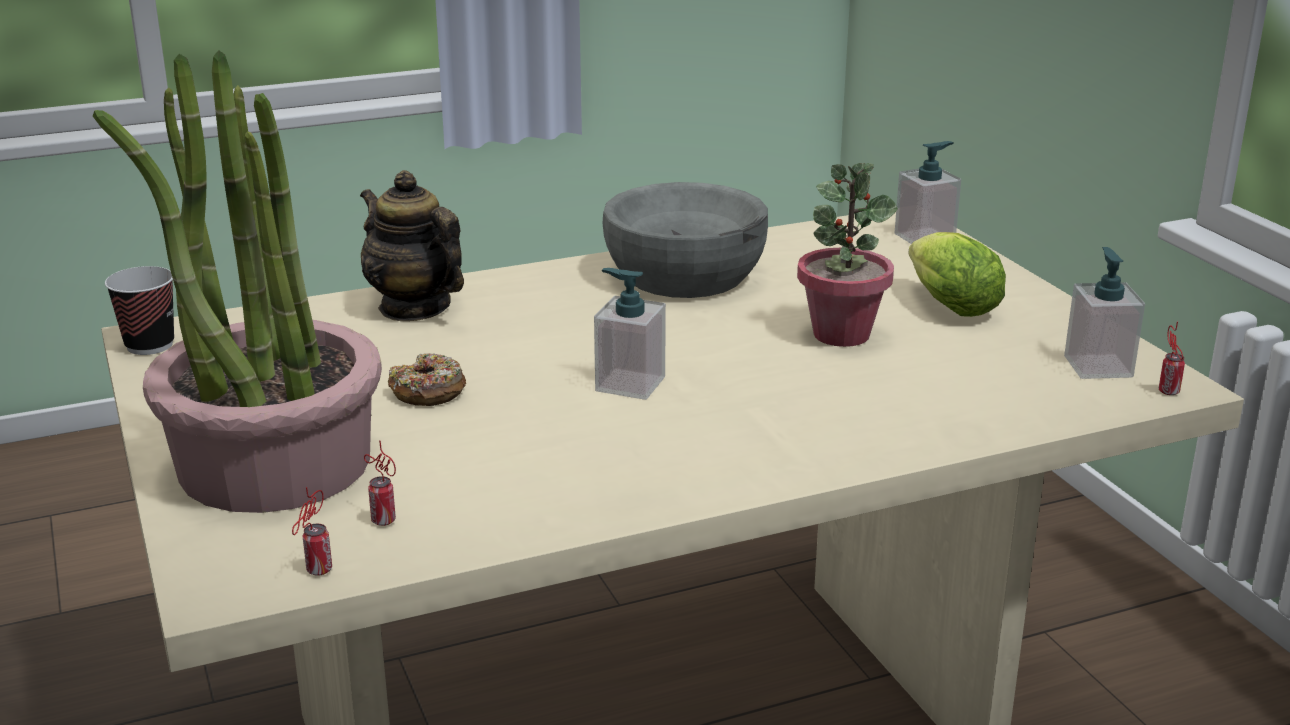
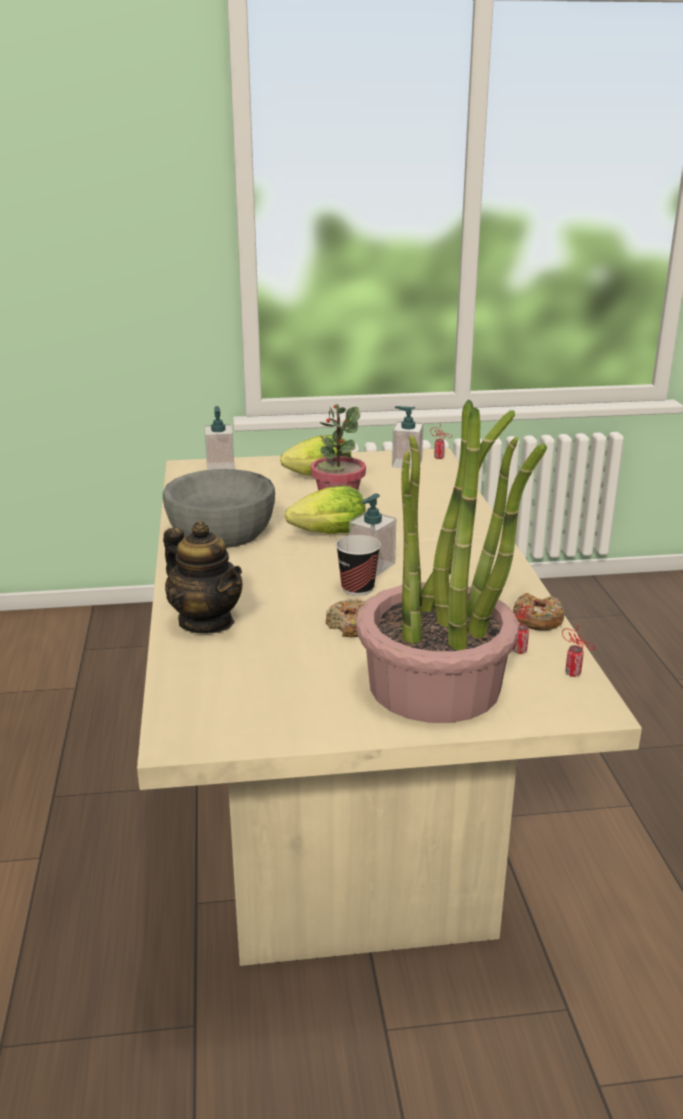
camera: 75 degrees left, 0 degrees up
(150, 345) = (199, 739): cup -> cup (357, 588)
(414, 307) = (206, 622): teapot -> teapot turned 105 degrees counterclockwise
(494, 532) = (537, 619): none -> donut
(722, 339) = (325, 534): none -> lettuce

